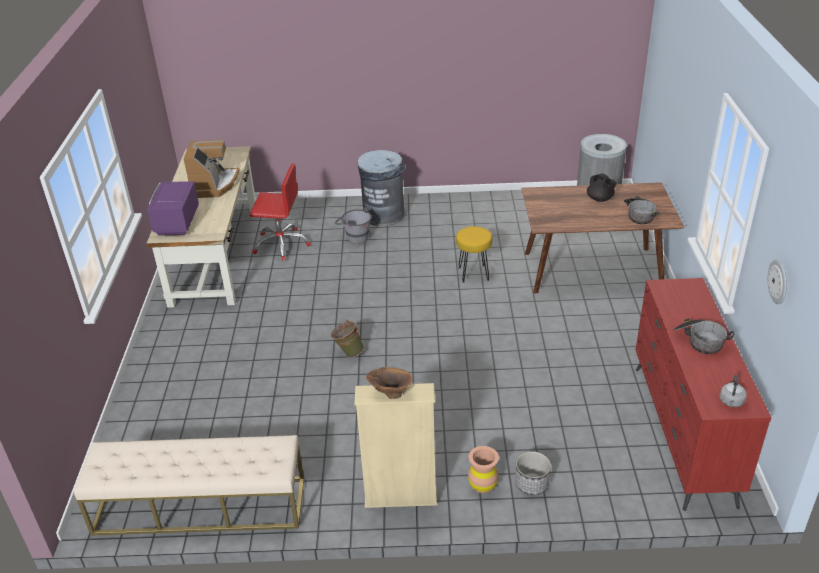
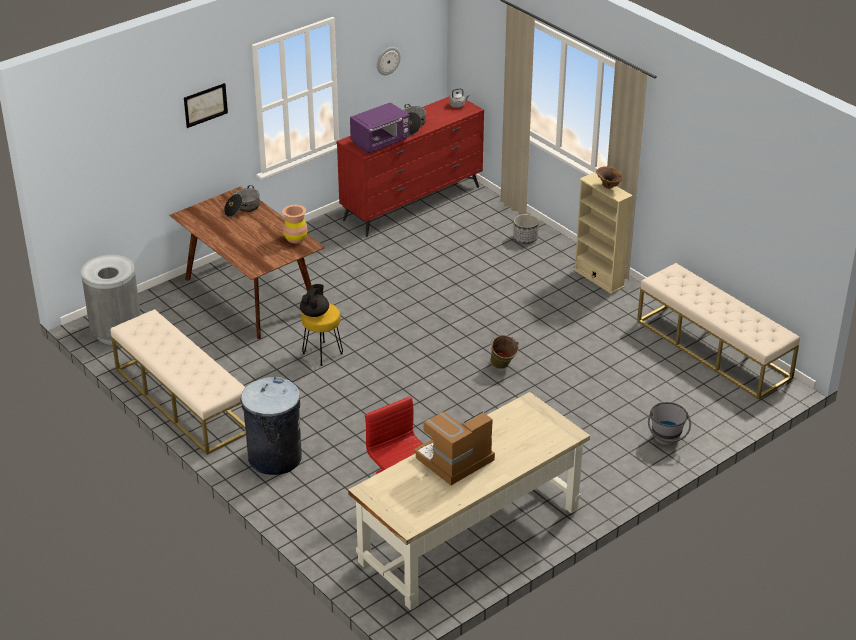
camera: 130 degrees left, 0 degrees up
(176, 223) = (541, 438): purple microwave -> purple microwave (381, 142)
(354, 236) = (335, 456): grey bucket -> grey bucket (666, 441)
(482, 485) = (549, 254): brown vase -> brown vase (295, 238)
(486, 202) = (182, 400): none -> beige bench
(600, 199) = (233, 233): black teapot -> black teapot (315, 313)
(695, 112) = (205, 105): none -> picture

